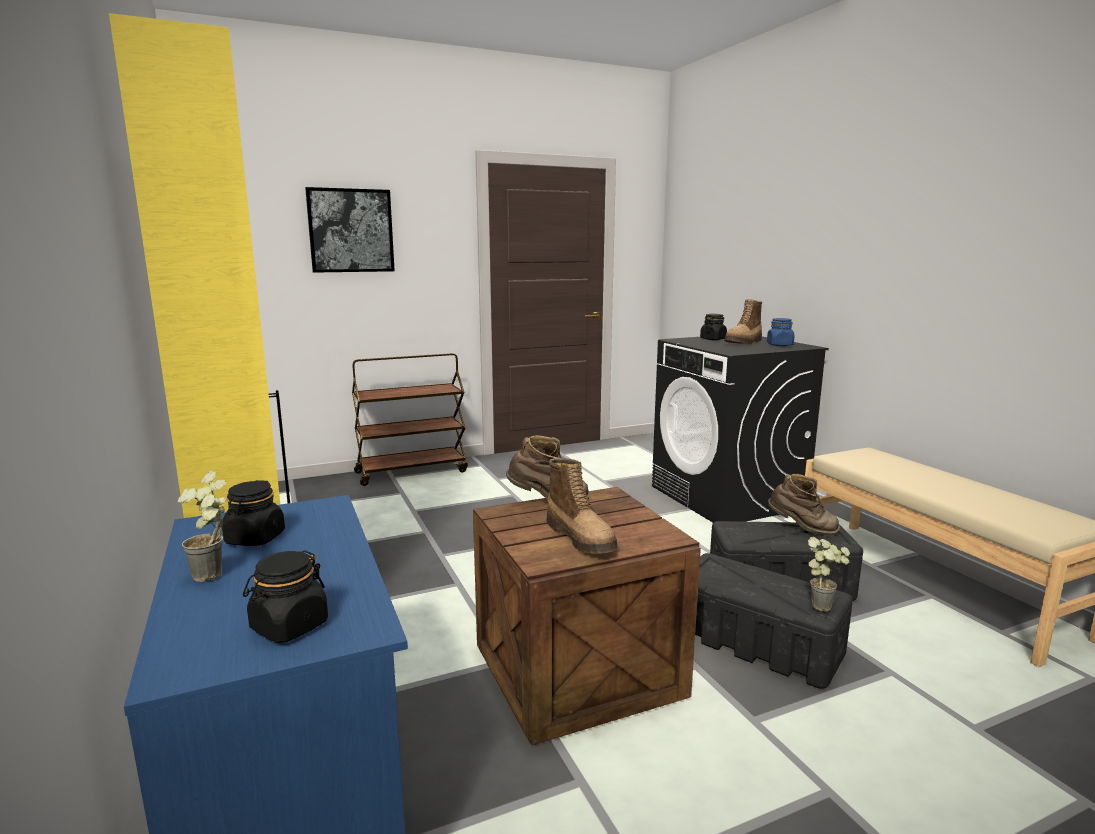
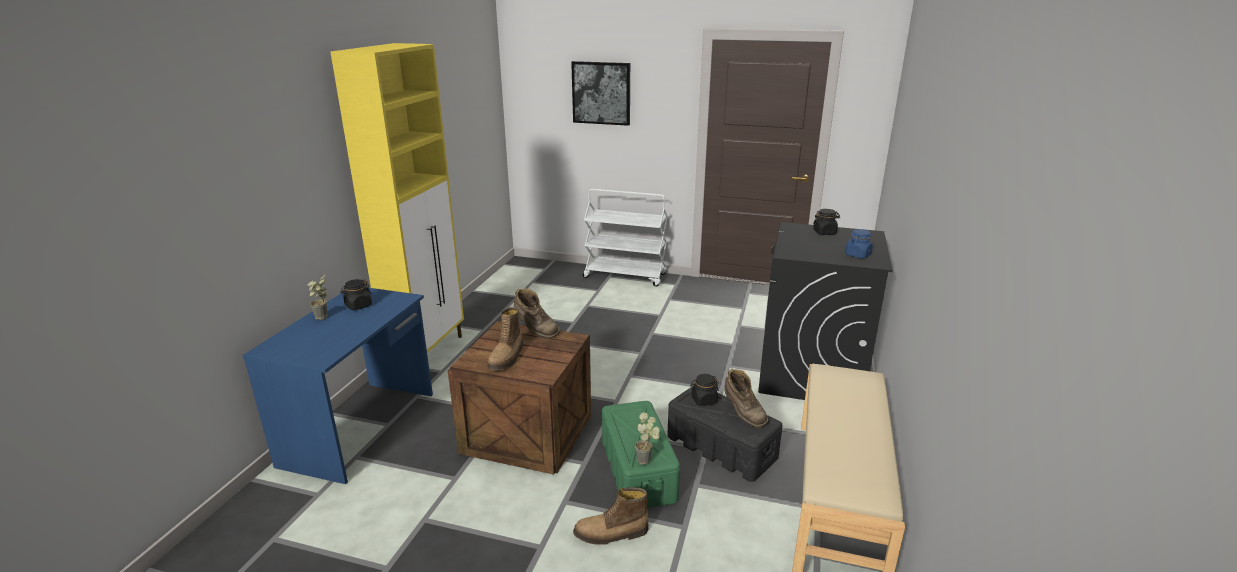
camera: 40 degrees right, 10 degrees up
(289, 626) = (308, 348): black jar -> black jar (704, 400)
(412, 472) = (626, 276): brown cart -> white cart
(744, 343) = (835, 244): boot -> boot (611, 534)
(757, 643) = (638, 471): black storage box -> green storage box

